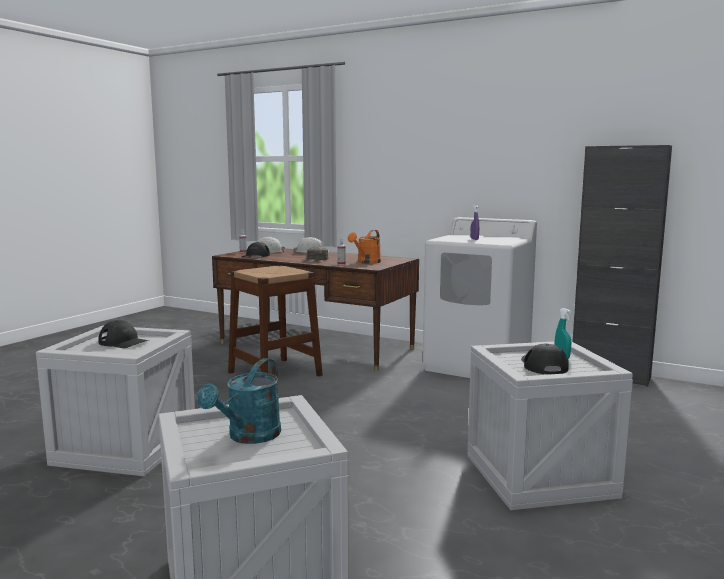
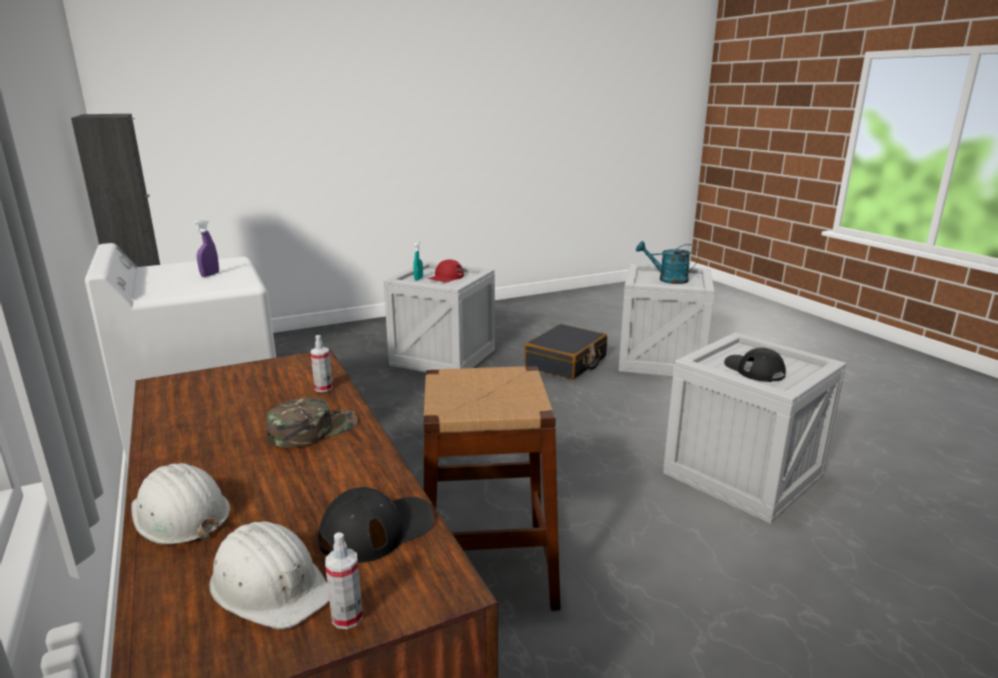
camera: 145 degrees left, 10 degrees up
(249, 437) = (667, 280): turquoise watering can -> turquoise watering can turned 135 degrees counterclockwise
(366, 262) = (266, 384): orange watering can -> none
(389, 522) = (566, 362): none -> black suitcase
(543, 365) = (446, 277): black cap -> red cap

